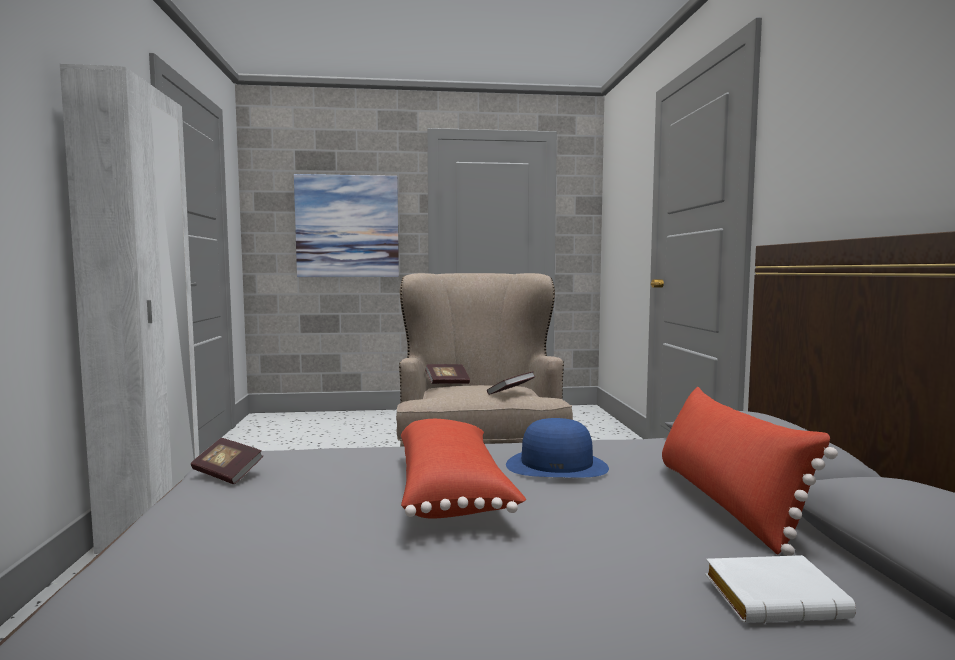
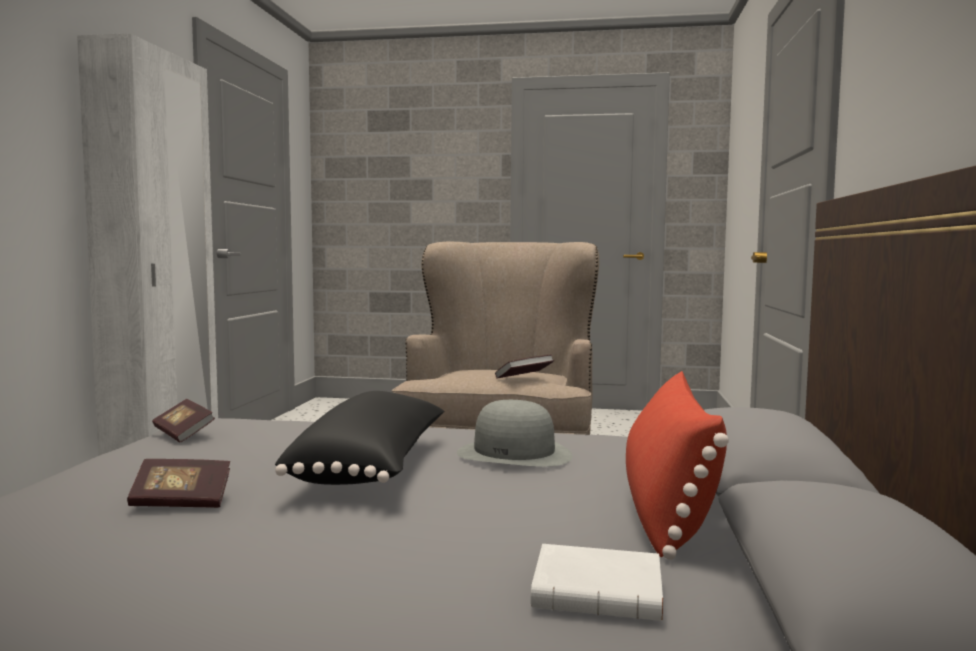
camera: 15 degrees right, 0 degrees up
(347, 226) = (421, 193): picture -> none
(447, 383) = (471, 366): book -> book (181, 502)
(452, 492) = (374, 466): red pillow -> black pillow
(557, 465) = (514, 453): blue hat -> grey hat

